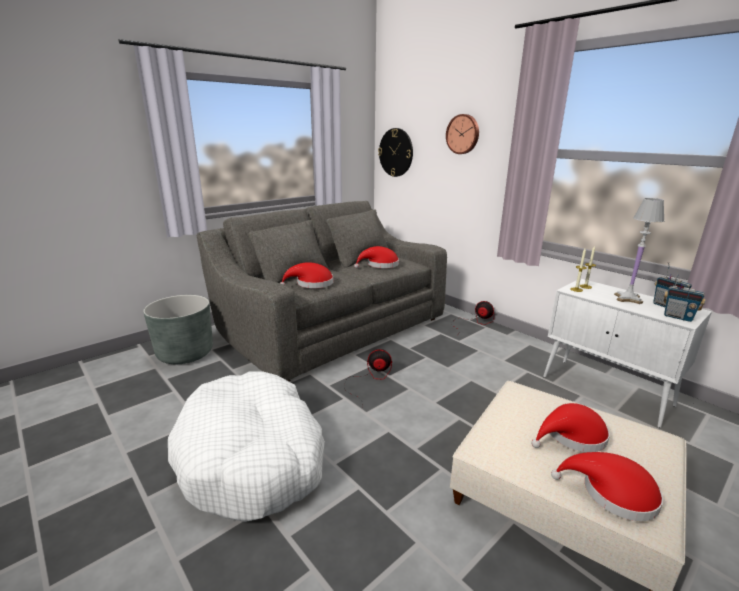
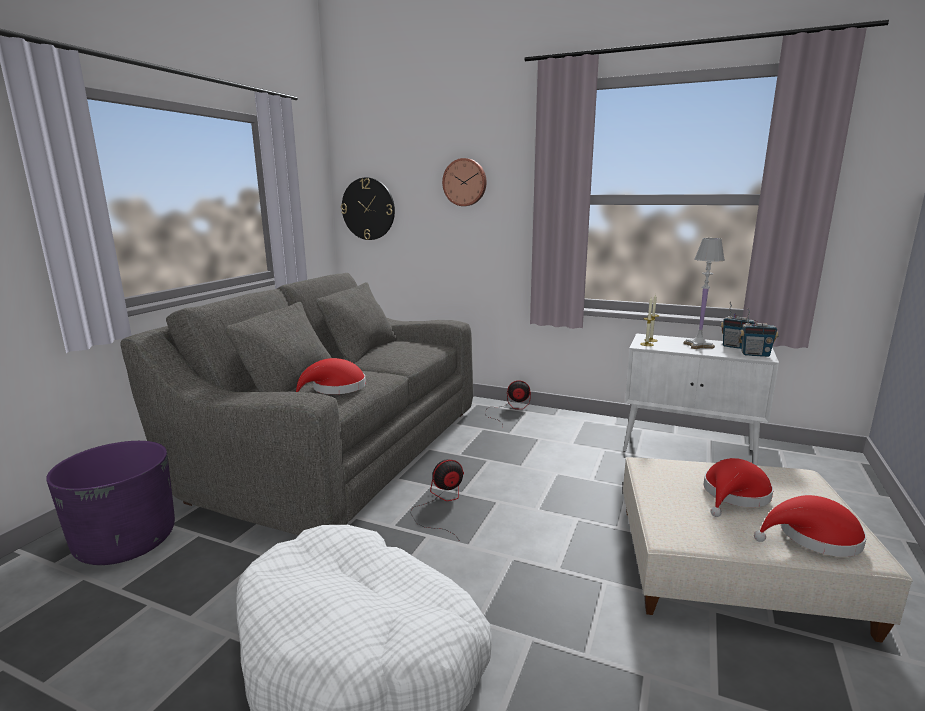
camera: 25 degrees left, 5 degrees down
(185, 353) = (126, 542): grey planter -> purple planter
(380, 265) = (399, 353): red hat -> none

